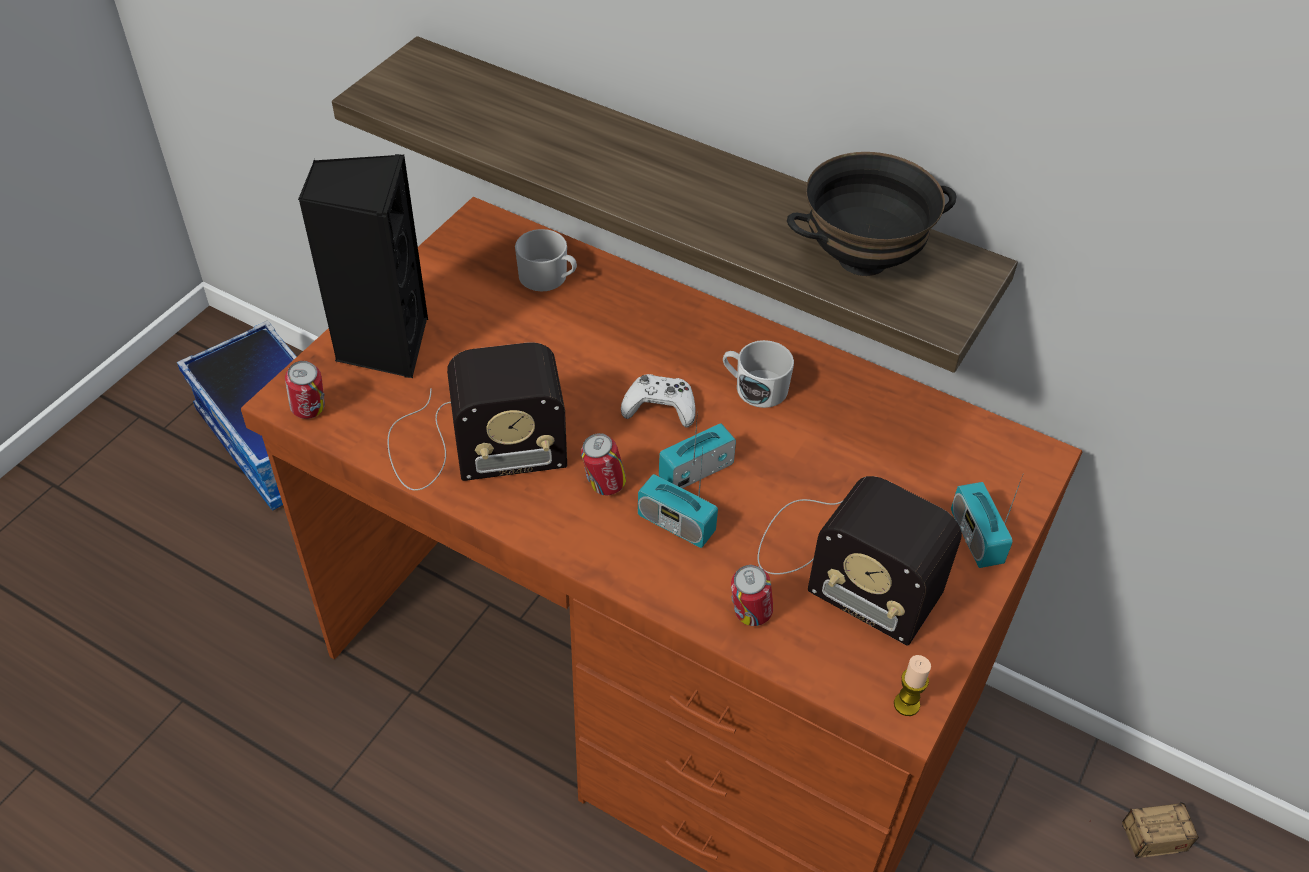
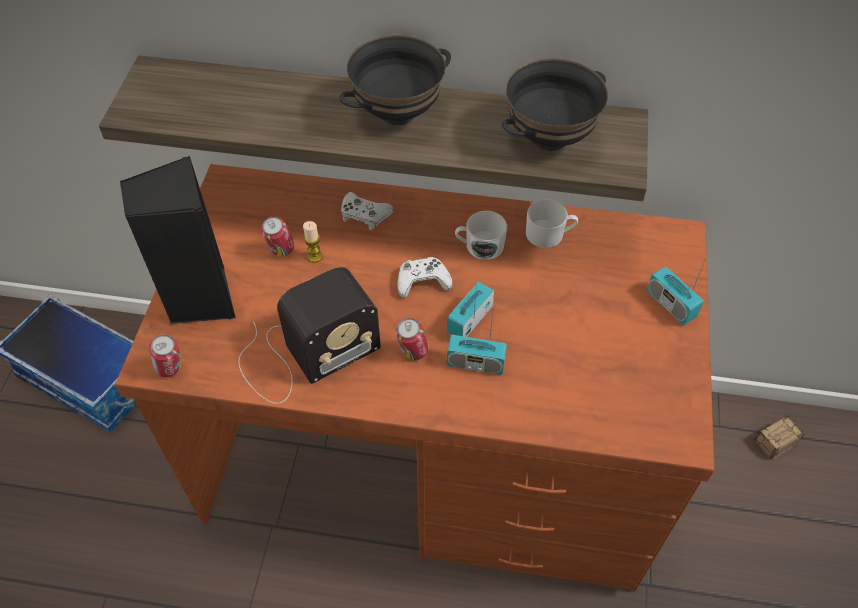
camera: 20 degrees left, 5 degrees up
(548, 278) = (297, 210): white mug -> white mug (549, 234)
(627, 308) = (364, 215): none -> white game controller
(685, 180) = (398, 114): none -> black bowl
(749, 615) = (555, 411): can -> can (281, 251)
(842, 565) = (597, 354): radio -> none
(906, 704) = (684, 436): candle -> candle (314, 256)

